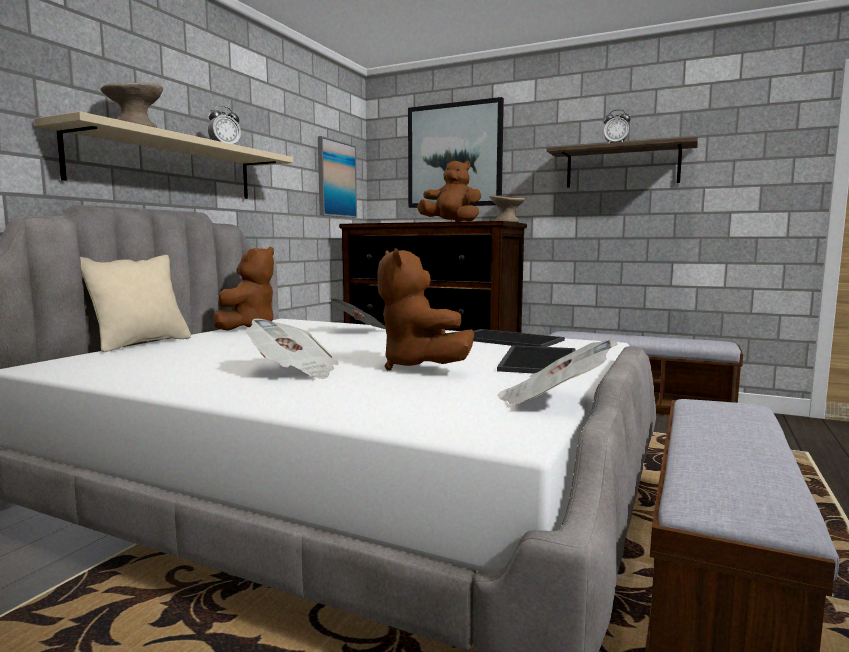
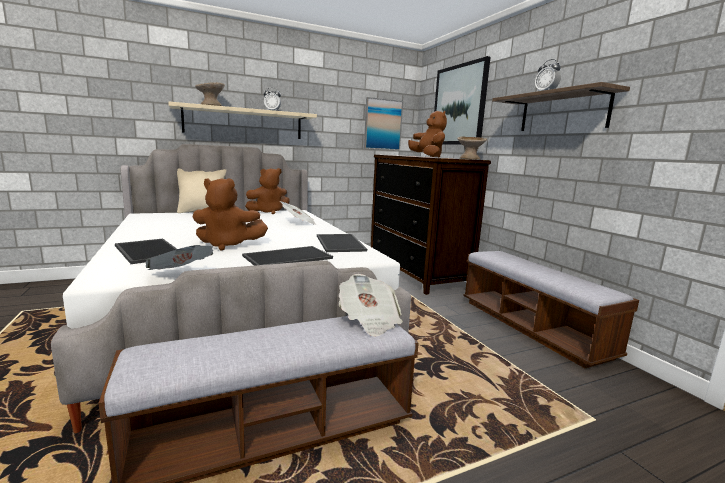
camera: 40 degrees right, 5 degrees up
(294, 372) = (182, 235): newspaper -> newspaper (369, 320)
(363, 397) = (147, 251): none -> tray
(419, 367) = (228, 245): brown plush toy -> brown plush toy turned 105 degrees counterclockwise

